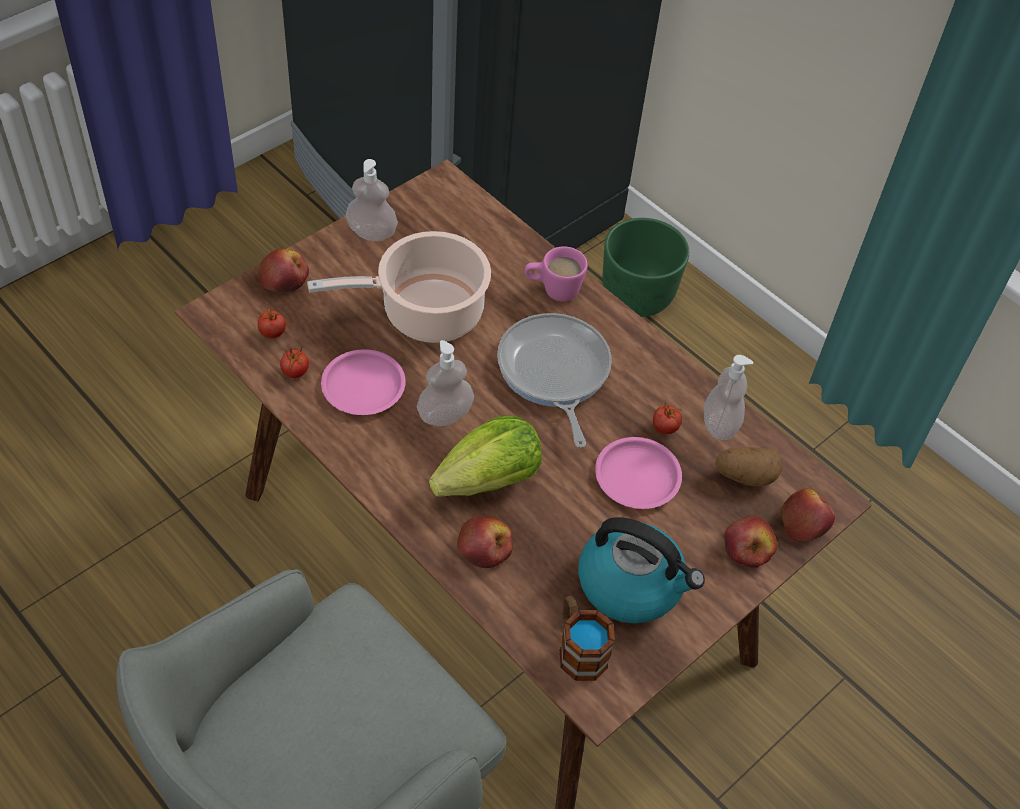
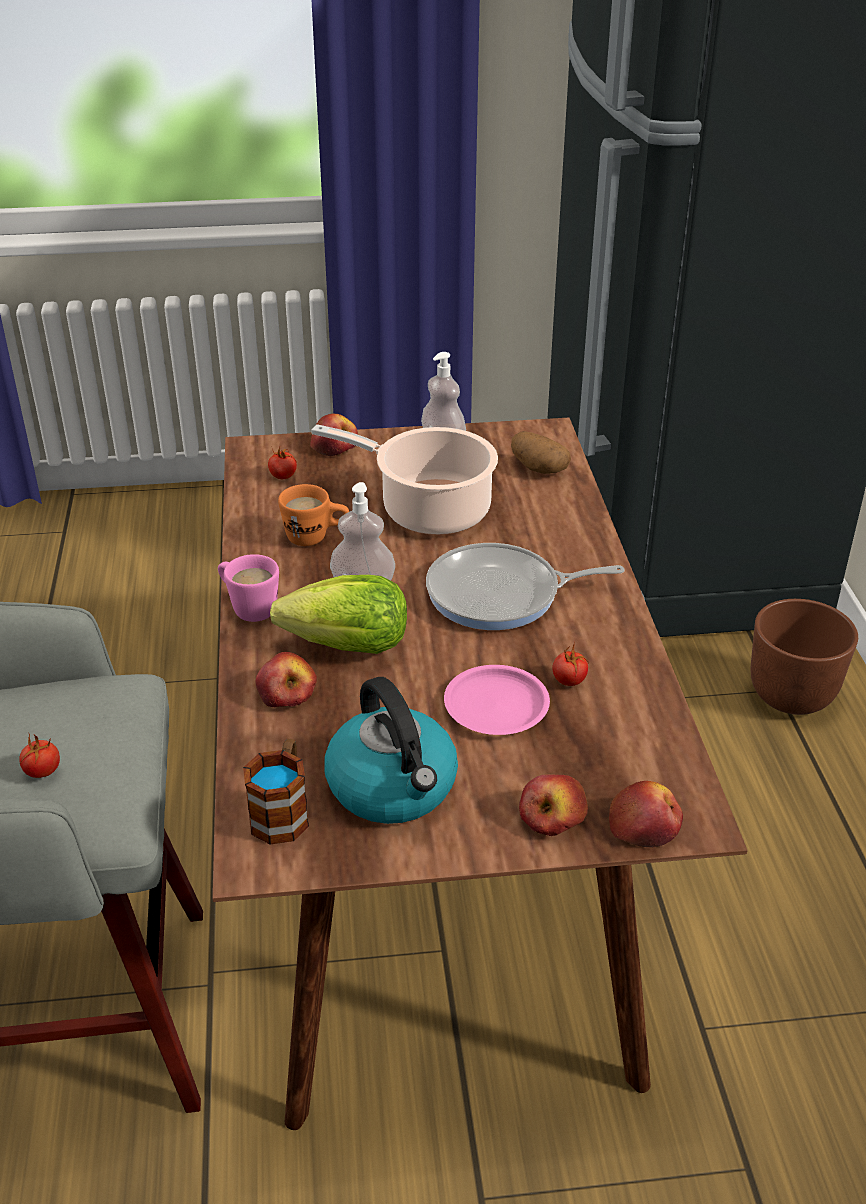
camera: 40 degrees right, 15 degrees down
(295, 372) = (270, 508): tomato -> tomato (42, 772)
(363, 386) = (316, 538): pink plate -> orange mug
(553, 290) = (568, 537): pink mug -> pink mug (248, 607)
(553, 373) = (501, 595): frying pan -> frying pan turned 120 degrees counterclockwise
(637, 298) = (792, 696): green planter -> brown planter
(720, 424) = (633, 703): soap dispenser -> none
(745, 476) = (616, 757): potato -> potato (537, 468)

